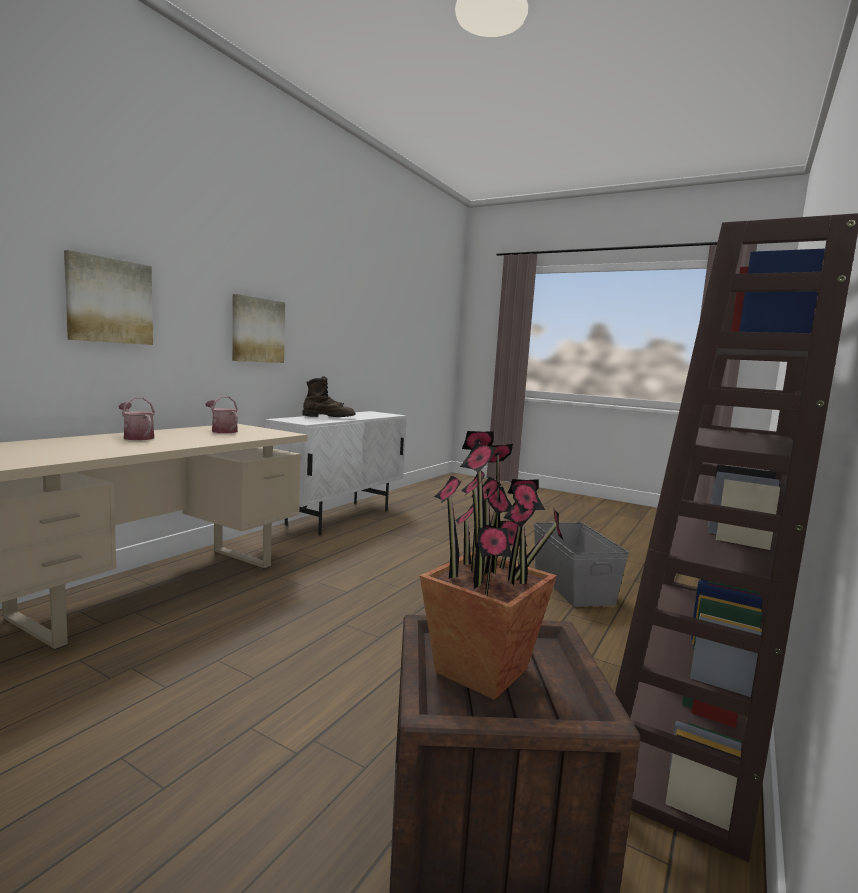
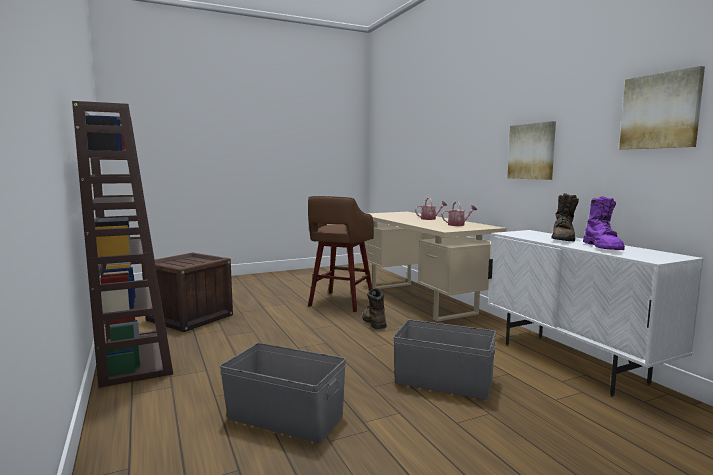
camera: 125 degrees right, 0 degrees up
(109, 301) = (453, 147): picture -> picture (660, 111)
(202, 656) = (340, 302): none -> brown stool
(305, 601) = (373, 322): none -> brown boot
(361, 416) = (603, 248): none -> purple boot
(432, 548) = (444, 382): none -> grey storage box
(483, 671) = (191, 261): potted plant -> none

